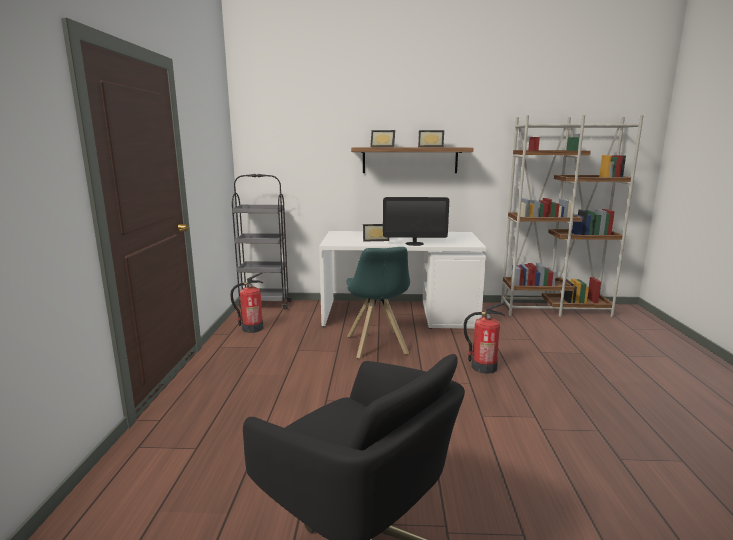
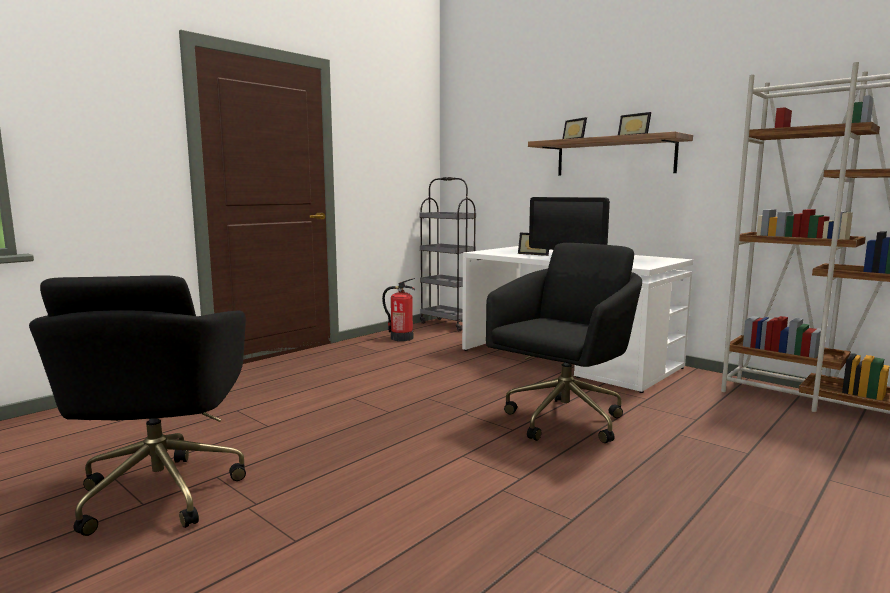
camera: 40 degrees right, 5 degrees down
(377, 345) = (485, 375): turquoise chair -> none
(483, 367) = (561, 423): fire extinguisher -> black office chair

